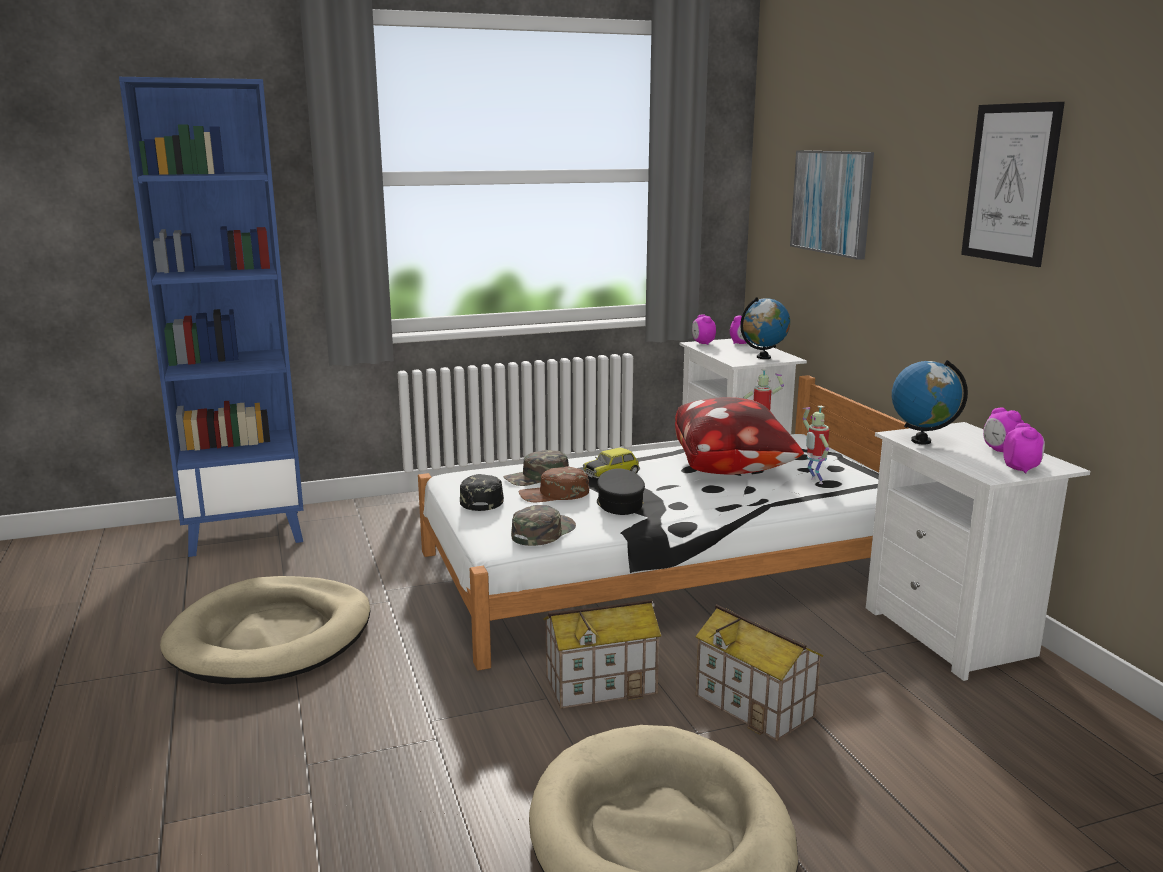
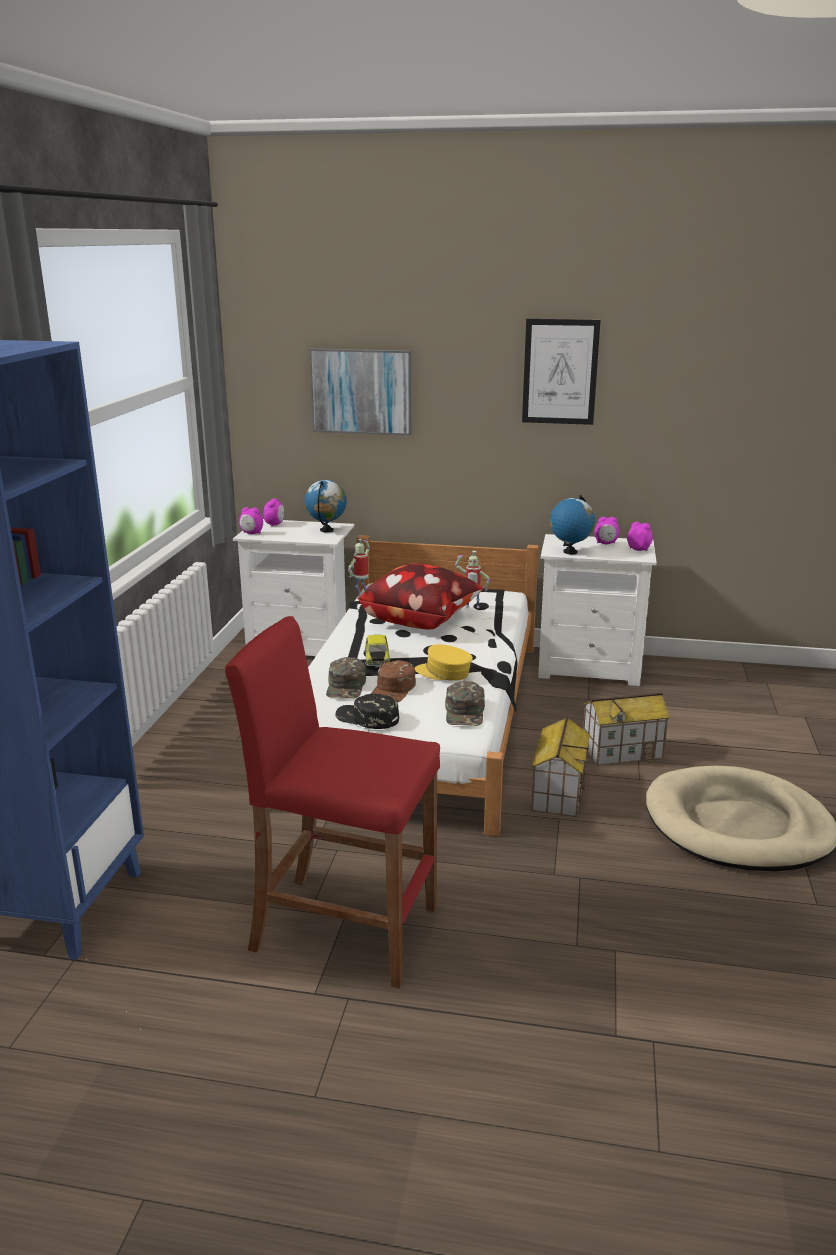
camera: 60 degrees left, 5 degrees up
(272, 637) = (344, 928): beige dog bed -> red stool
(542, 532) = (465, 712): green cap -> green cap turned 150 degrees counterclockwise
(619, 504) = (444, 673): black cap -> yellow cap

